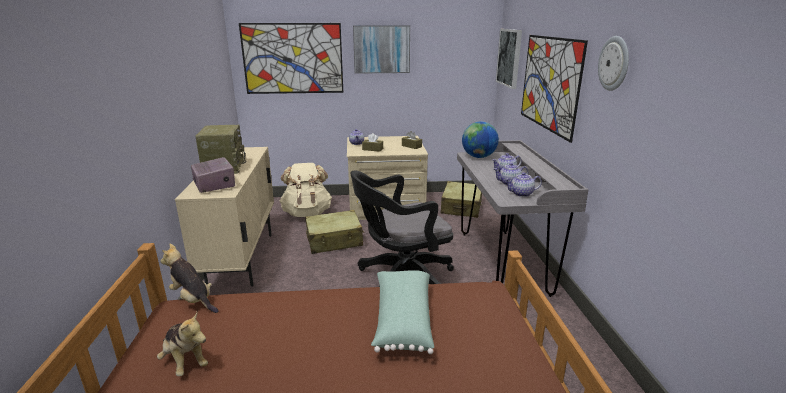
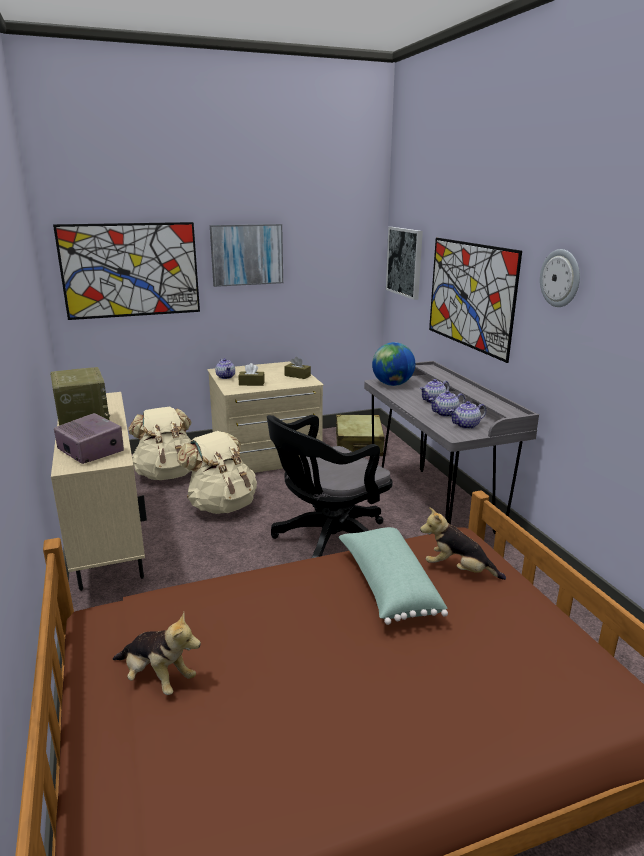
camera: 15 degrees left, 0 degrees up
(193, 299) = (119, 603): plush toy -> plush toy (458, 570)
(334, 240) = (222, 505): beige suitcase -> beige backpack

